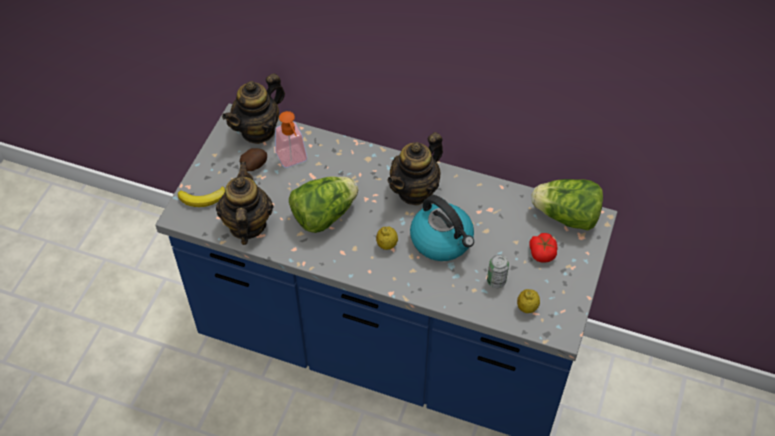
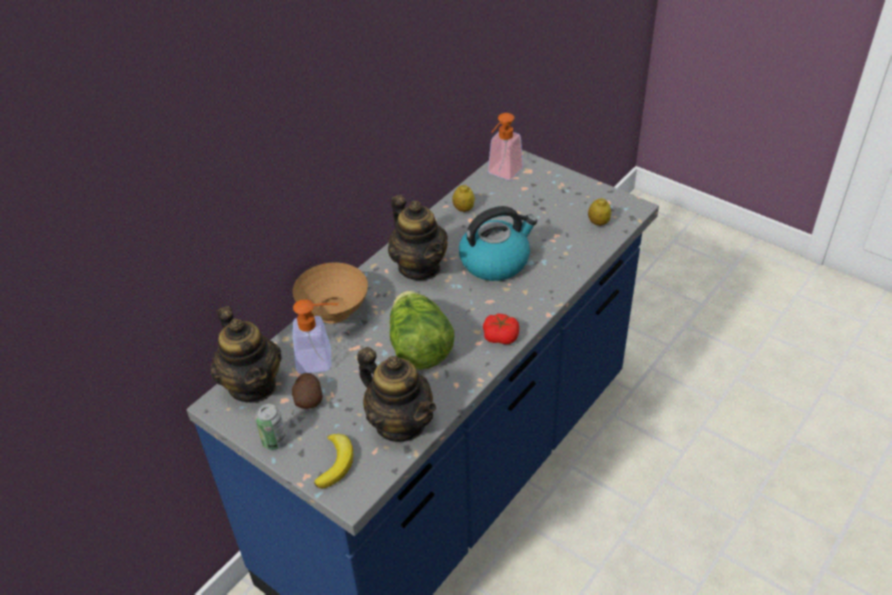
camera: 70 degrees left, 10 degrees down
(247, 225) = (400, 423): teapot -> teapot turned 150 degrees counterclockwise
(343, 152) = (334, 314): none -> brown bowl
(387, 245) = (483, 304): lemon -> lemon (463, 209)
(496, 281) = (560, 235): can -> can (274, 441)
(542, 252) = (537, 198): tomato -> tomato (500, 336)
(566, 217) = (502, 174): lettuce -> soap dispenser

